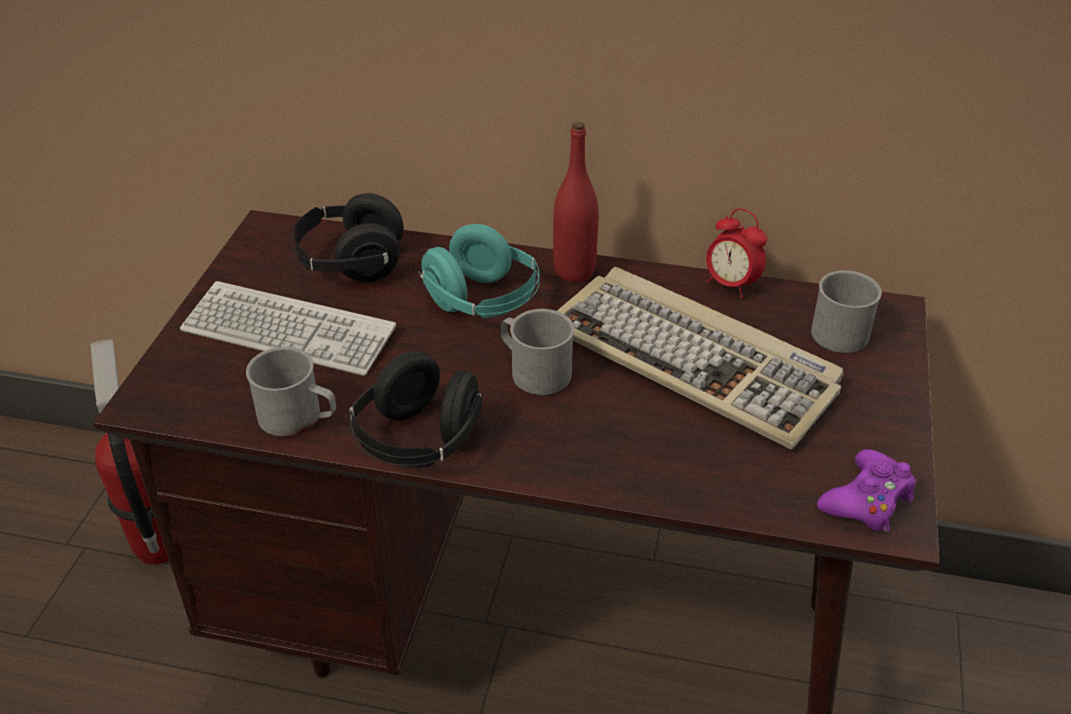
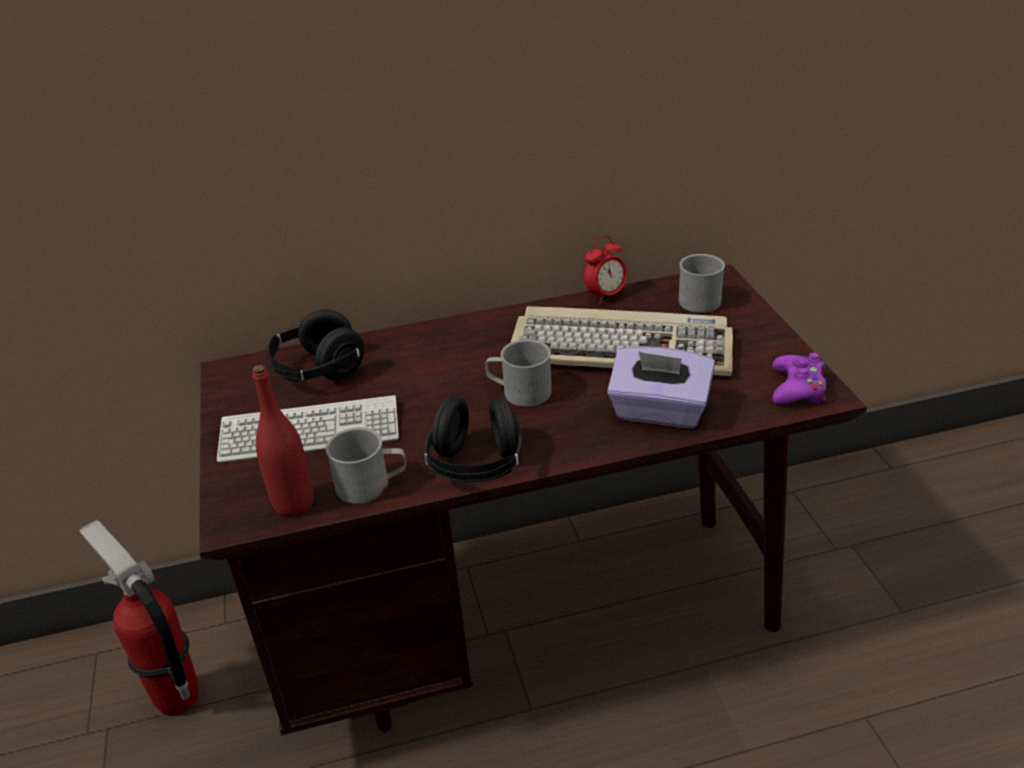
camera: 25 degrees left, 5 degrees down
(482, 302) = (443, 362): turquoise headphones -> none
(574, 271) = (492, 322): red bottle -> red bottle (293, 503)
(670, 460) = (659, 412): none -> purple tissue box
(731, 285) = (606, 296): alarm clock -> alarm clock turned 45 degrees counterclockwise

